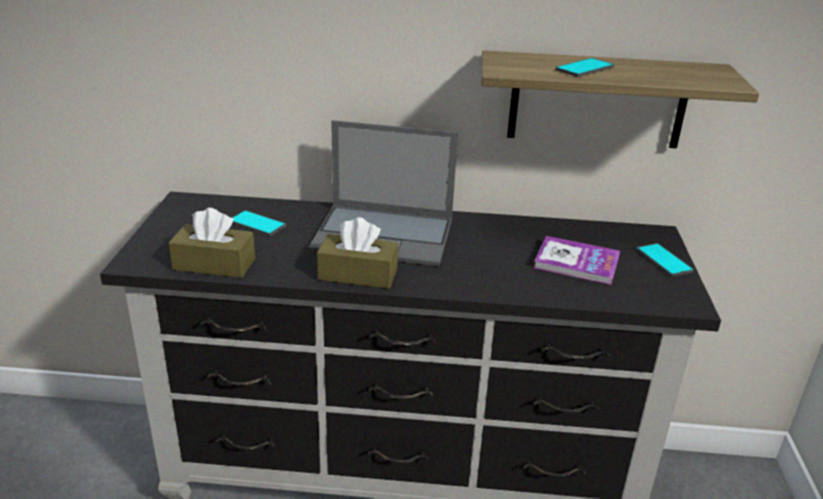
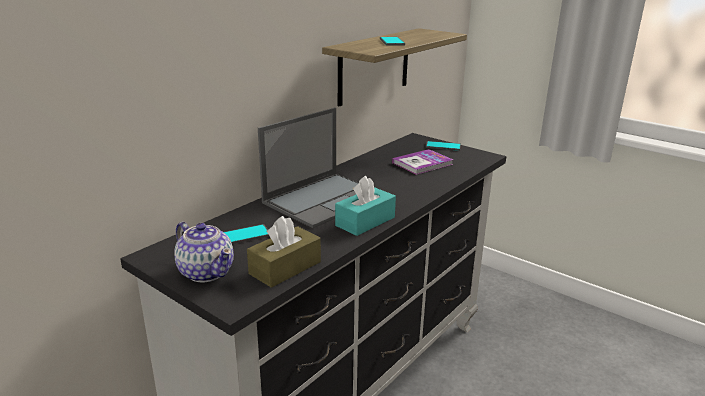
camera: 55 degrees left, 5 degrees down
(176, 232) = (206, 271): none -> teapot
(358, 274) = (365, 221): brown tissue box -> turquoise tissue box

